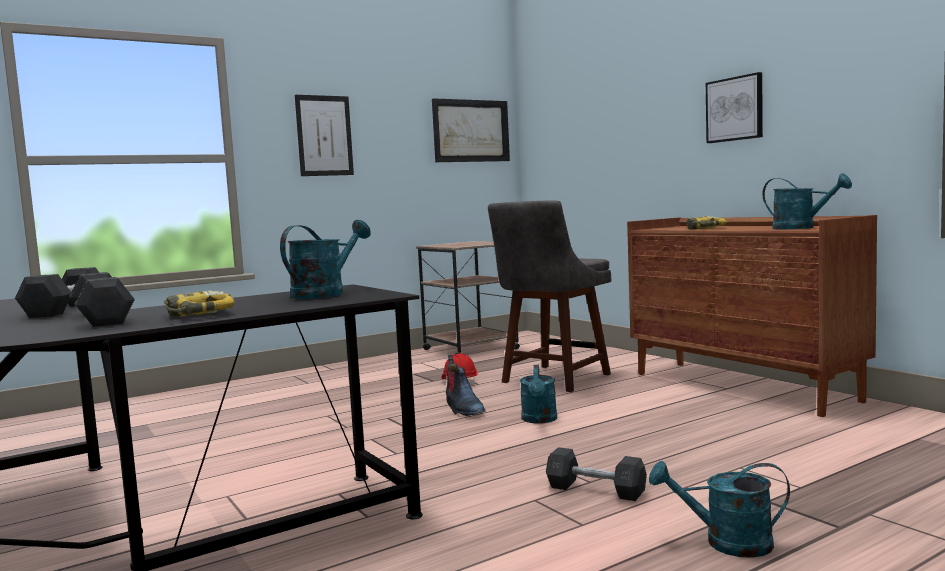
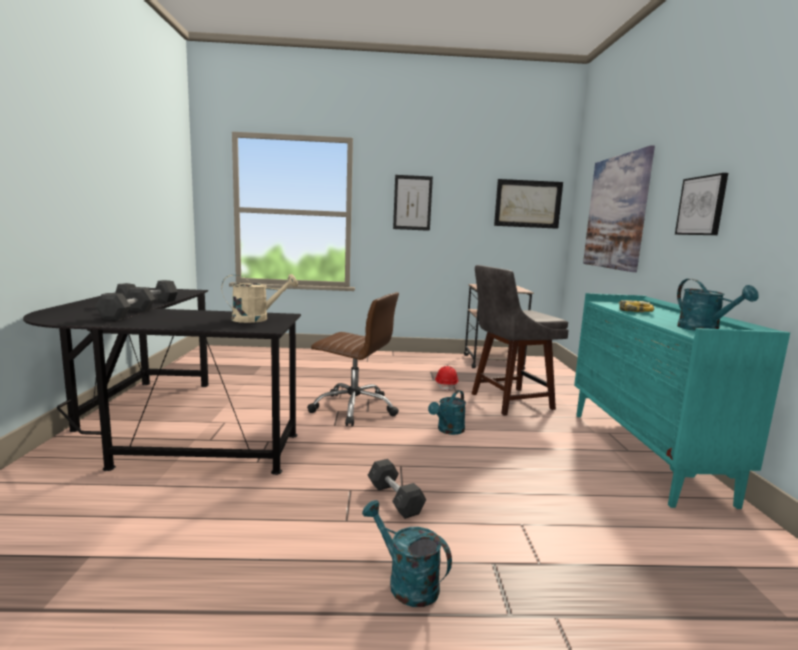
camera: 30 degrees right, 5 degrees up
(196, 314) = (160, 320): power drill -> none
(325, 293) = (257, 319): turquoise watering can -> beige watering can
(389, 431) = (354, 408): none -> brown office chair
(463, 409) = (417, 406): boot -> none
(604, 130) = (616, 212): none -> picture
(742, 387) = (643, 454): brown cabinet -> turquoise cabinet

